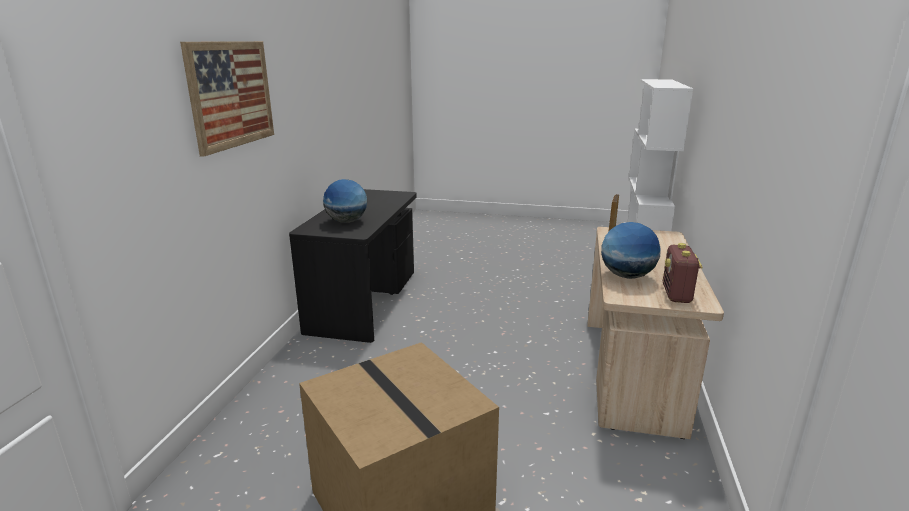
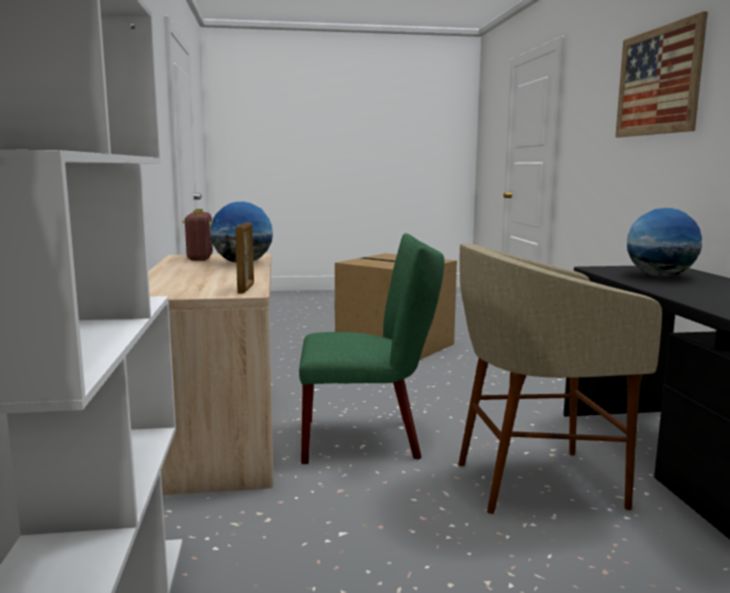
camera: 160 degrees right, 10 degrees down
(452, 305) = (536, 483): none -> beige stool
(522, 345) = (369, 439): none -> green chair

